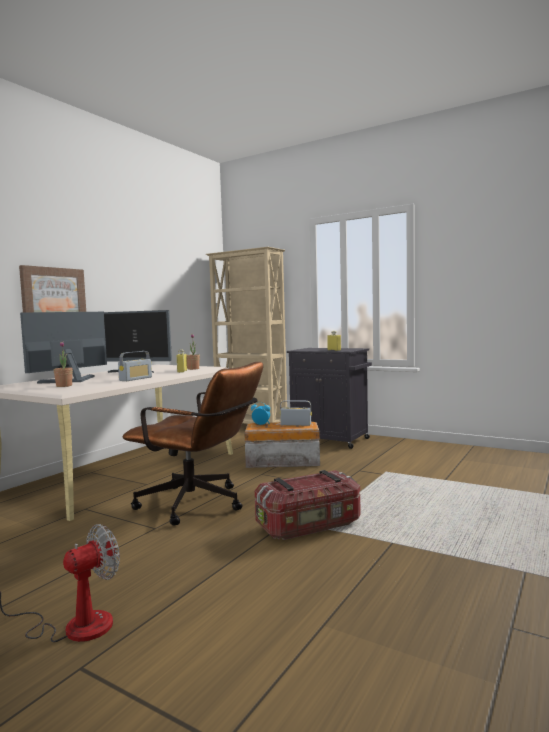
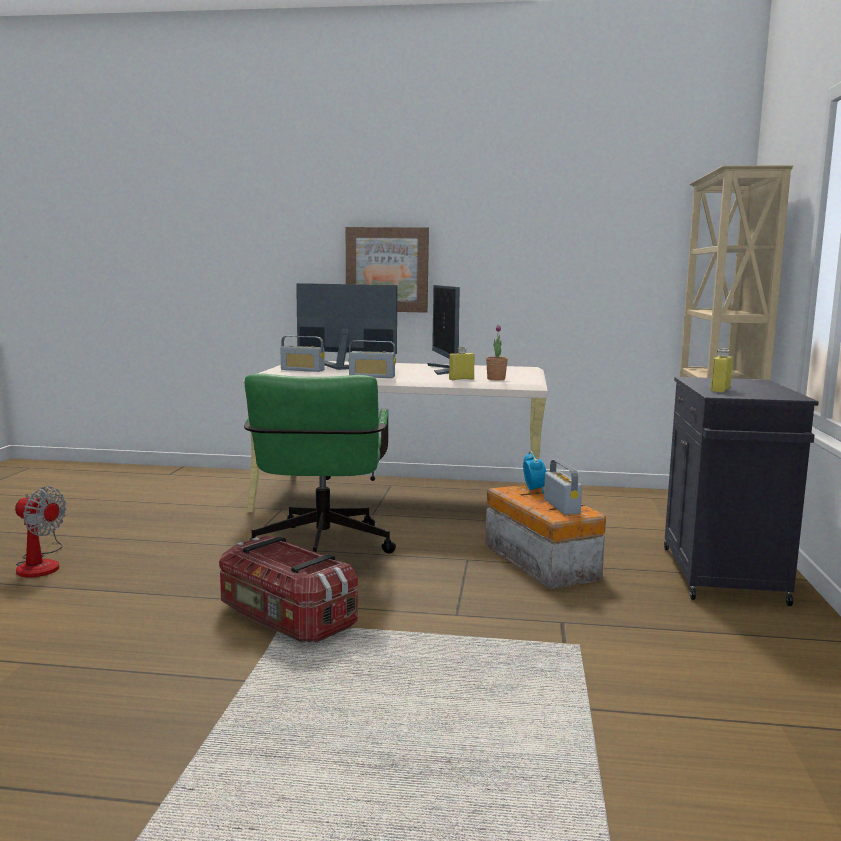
camera: 65 degrees right, 5 degrees up
(64, 386) = (302, 370): potted plant -> radio
(199, 505) = (321, 550): brown office chair -> green office chair

